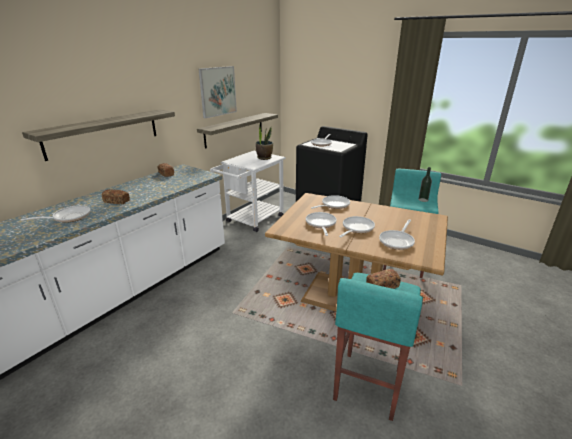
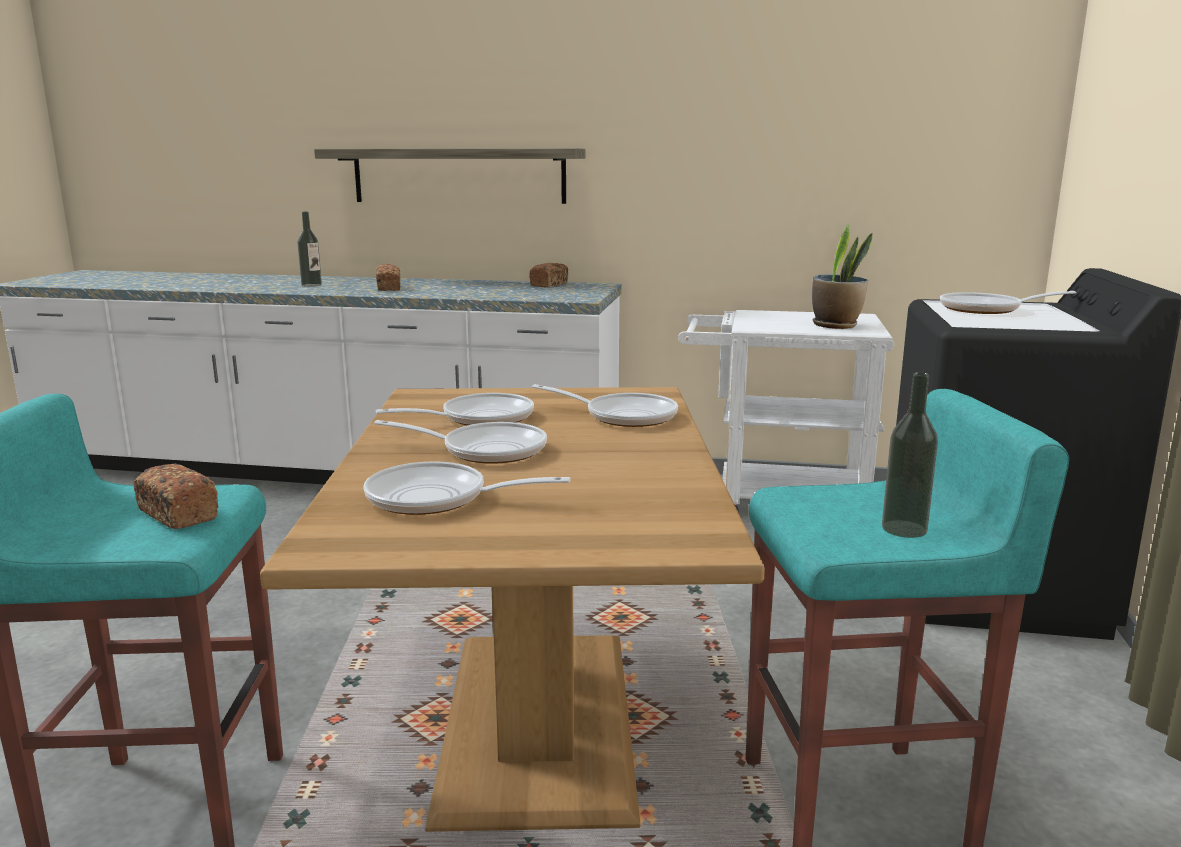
camera: 65 degrees right, 10 degrees down
(69, 217) = (311, 285): frying pan -> bottle
(218, 91) = (768, 127): picture -> none
(234, 129) = (815, 239): shelf -> none

